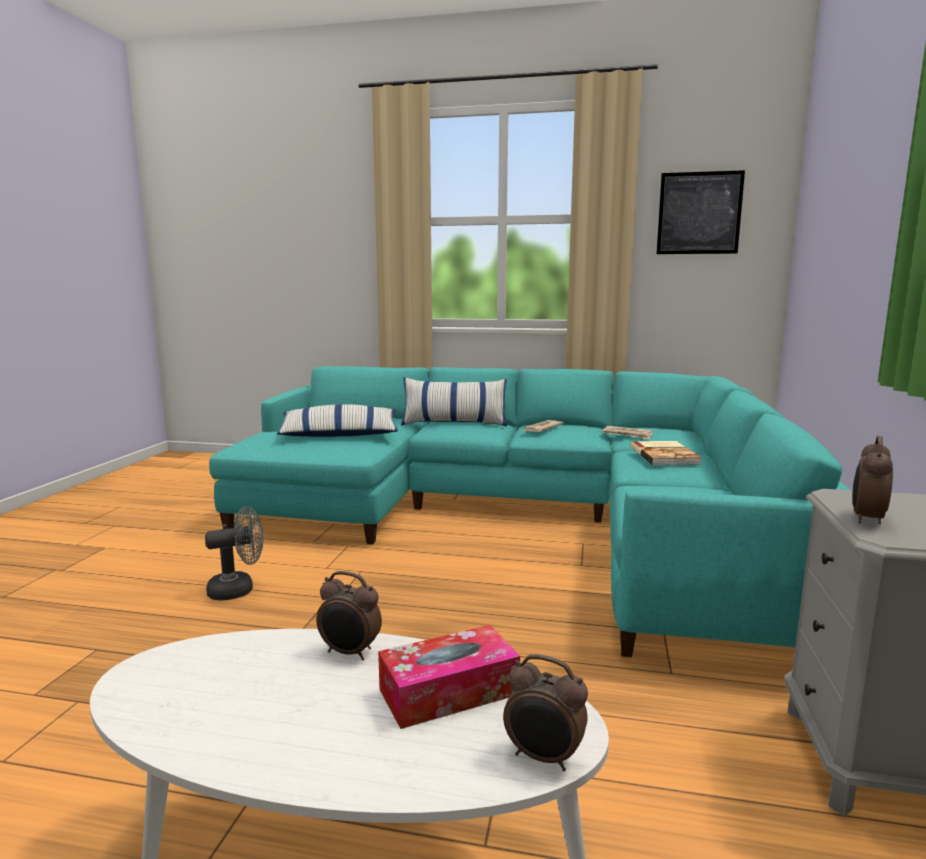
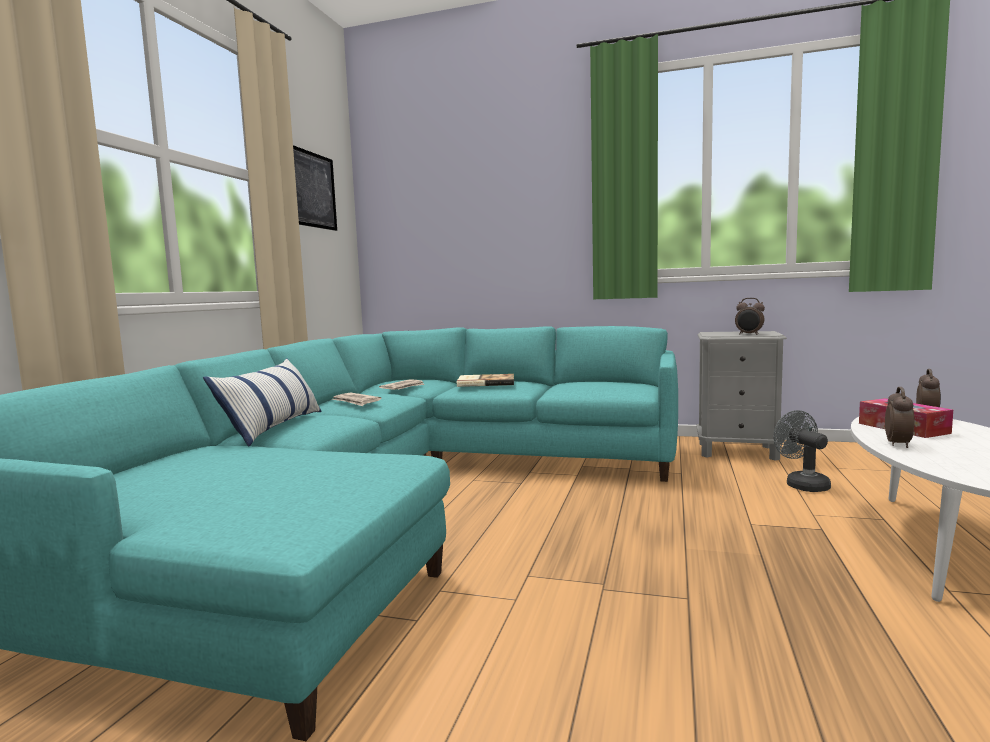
camera: 85 degrees left, 5 degrees down
(238, 589) = (591, 663): grey fan -> grey fan (802, 484)
(339, 435) = (289, 468): pillow -> none

